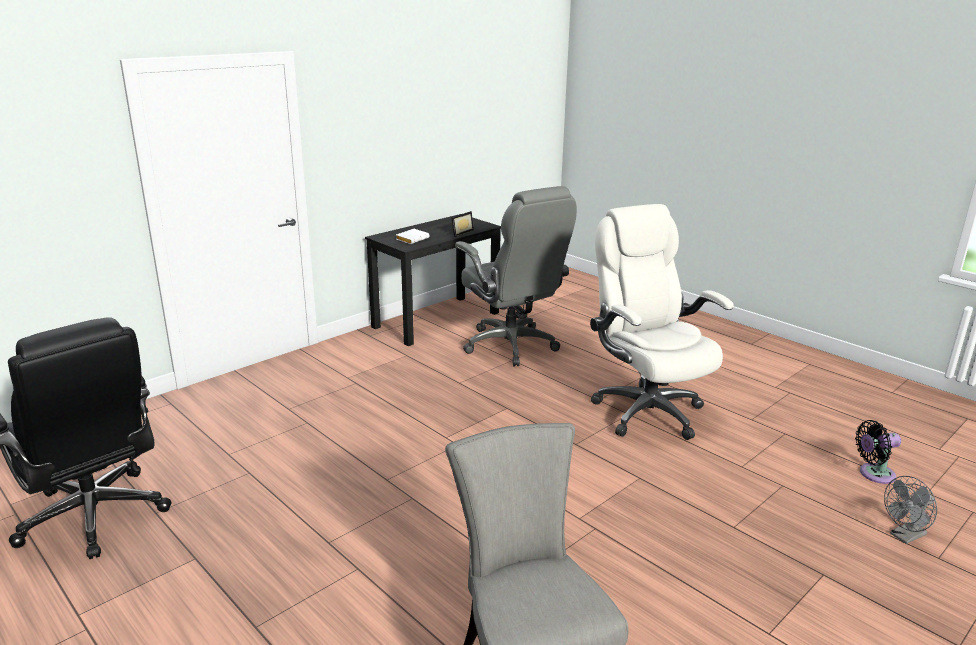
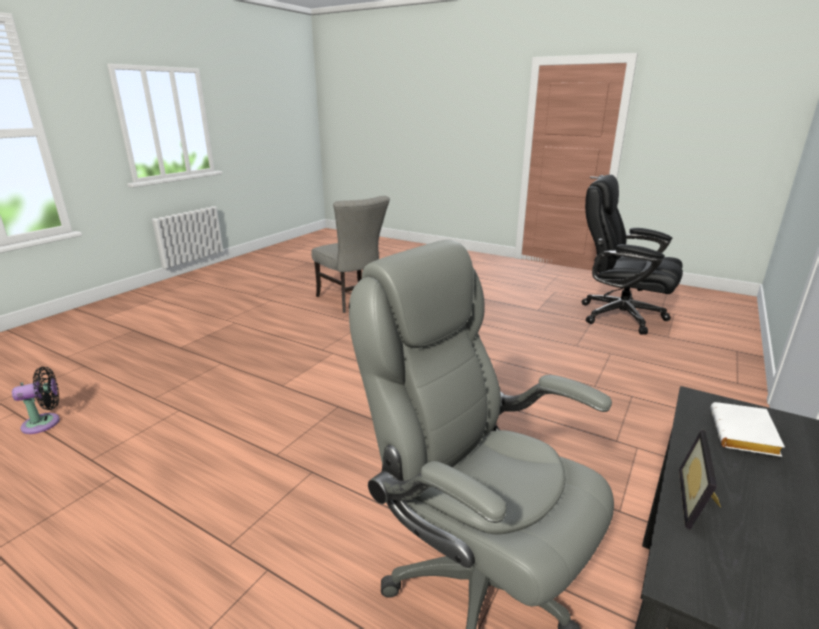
camera: 165 degrees right, 0 degrees up
(647, 412) = (251, 462): white office chair -> none
(904, 536) = (91, 375): grey fan -> none

